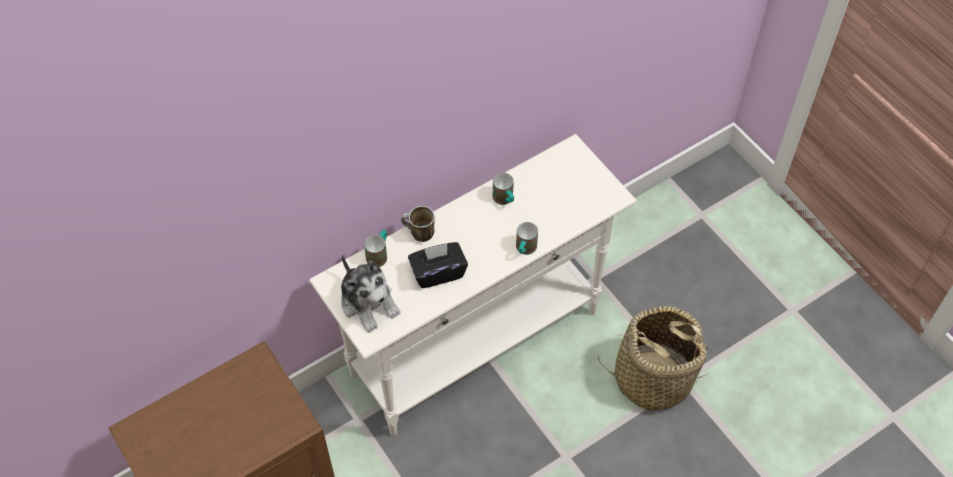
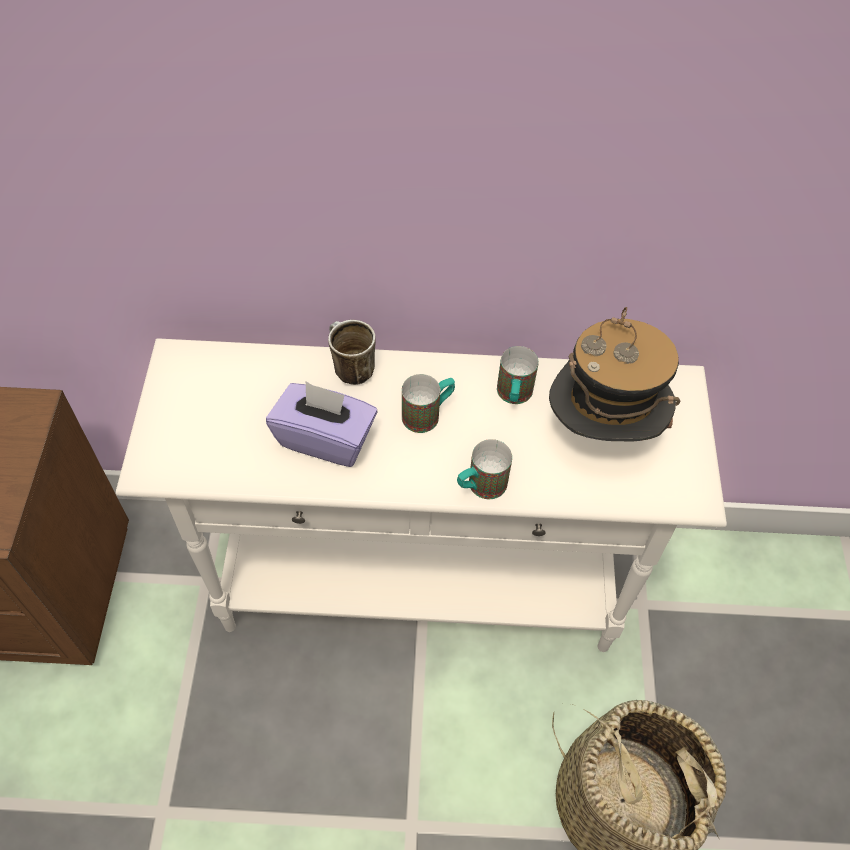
camera: 35 degrees right, 0 degrees up
(368, 302) = (195, 418): plush toy -> none
(379, 254) = (271, 362): mug -> mug (428, 414)
(438, 272) = (325, 438): black tissue box -> purple tissue box
(556, 193) = (601, 433): none -> hat

